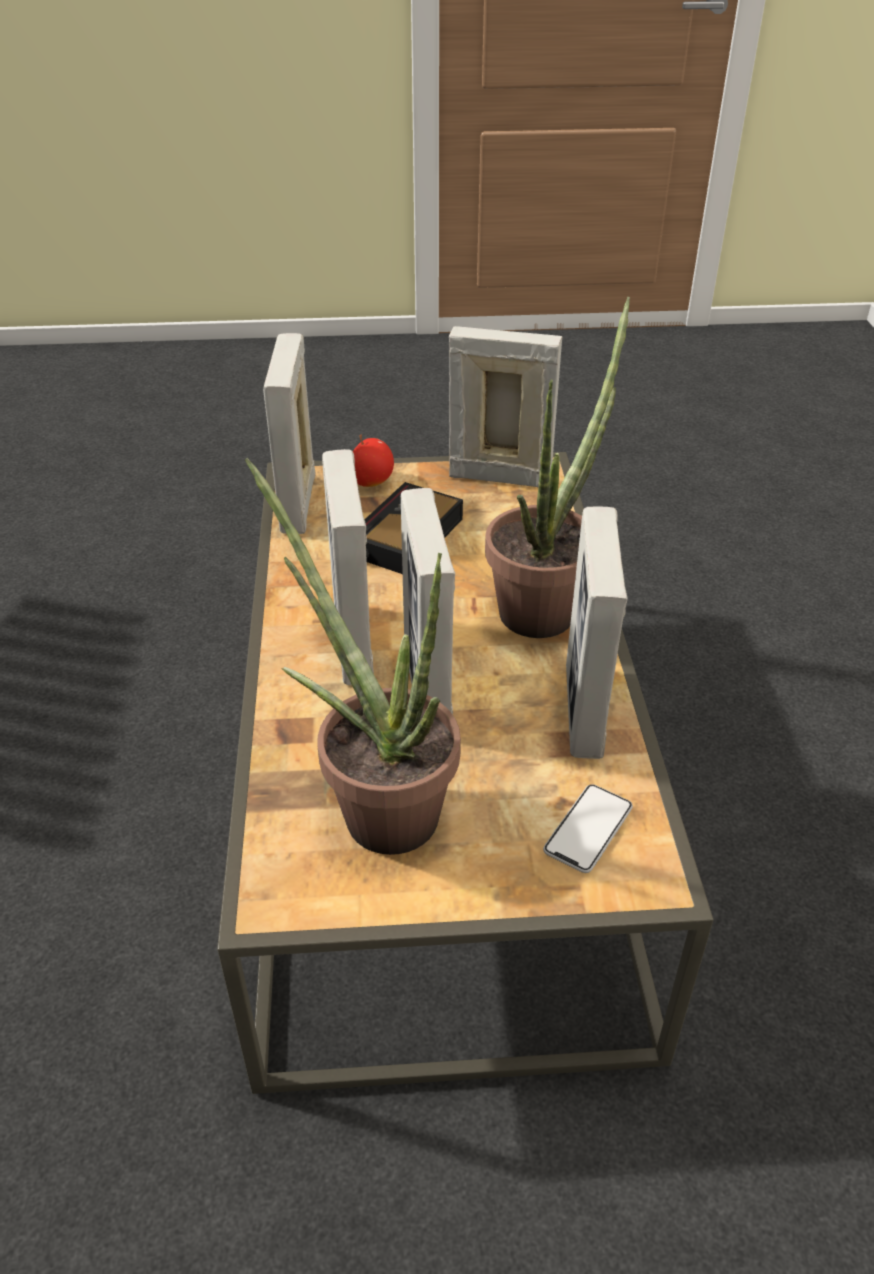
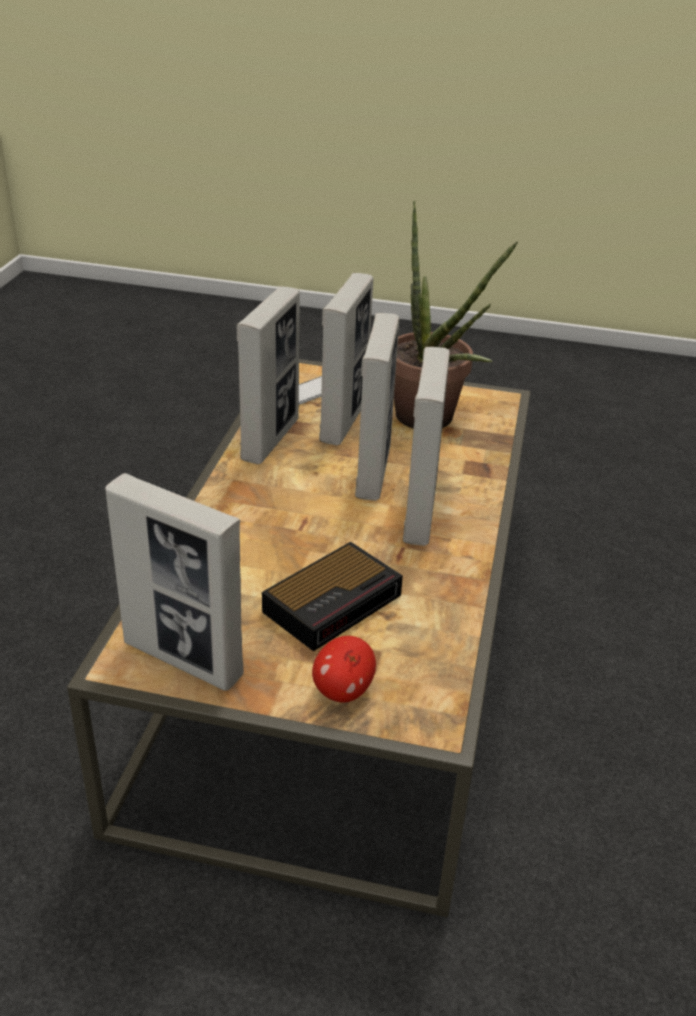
camera: 165 degrees left, 5 degrees down
(298, 505) = (441, 675): picture frame -> picture frame (343, 421)
(545, 605) = (242, 510): potted plant -> none

